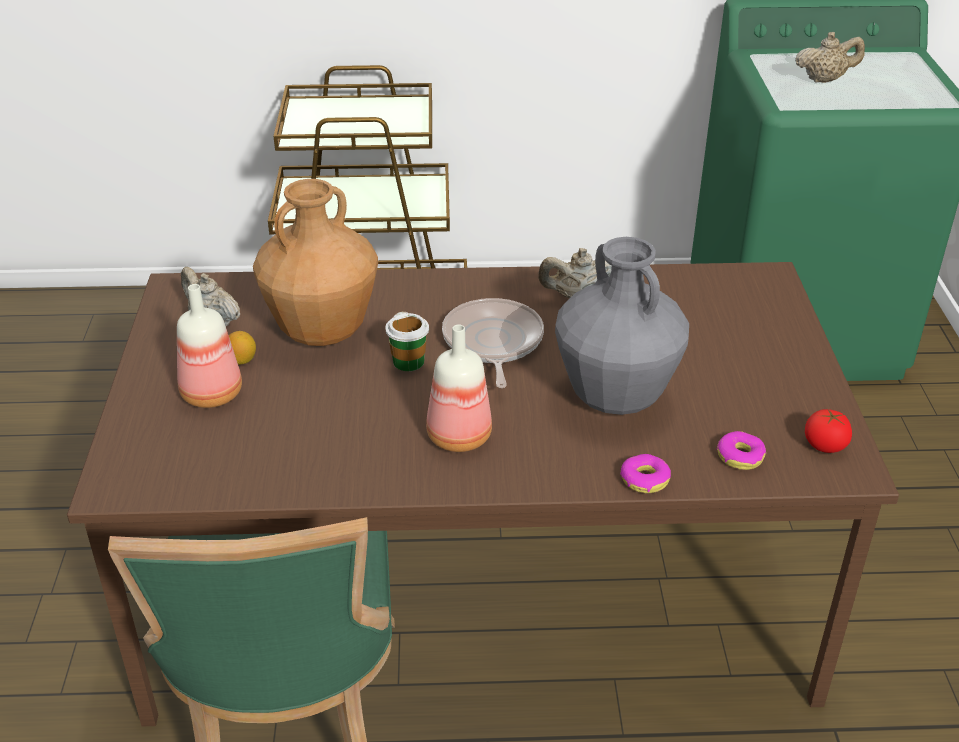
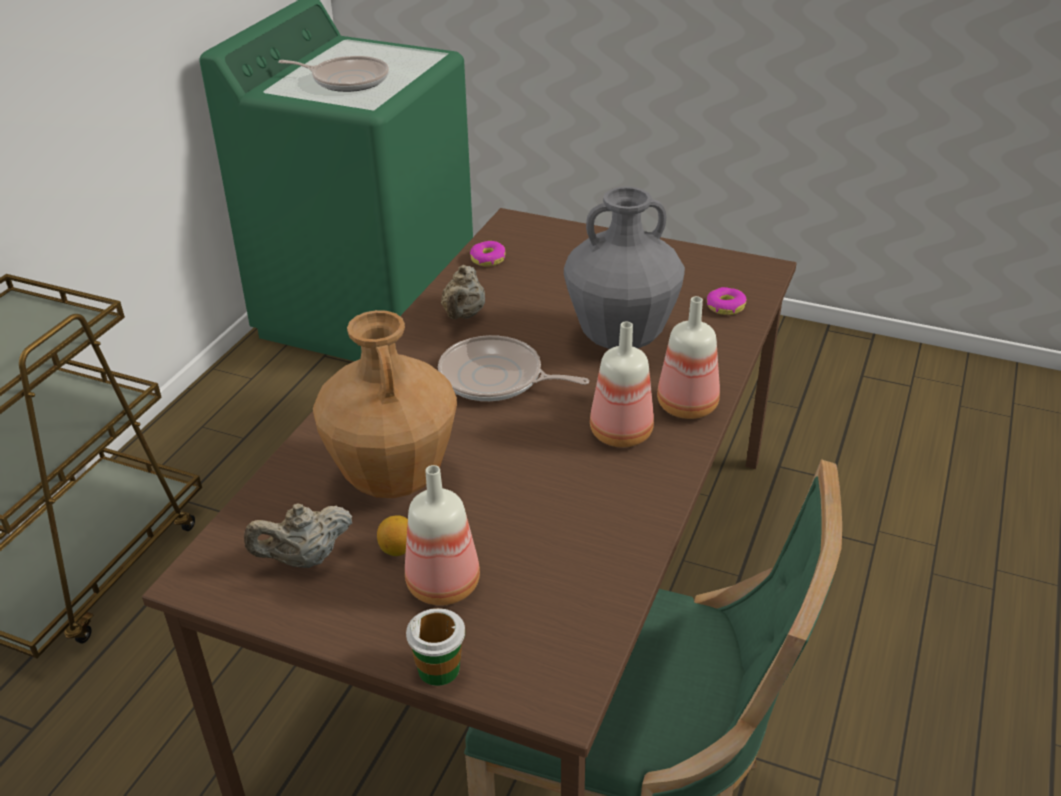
camera: 65 degrees left, 0 degrees up
(408, 362) = (487, 434): cup -> cup (439, 669)
(534, 469) = (687, 404): none -> bottle
(644, 479) = (729, 356): donut -> donut (488, 259)
(825, 80) = (347, 80): beige teapot -> frying pan
(825, 445) = (731, 270): tomato -> none

